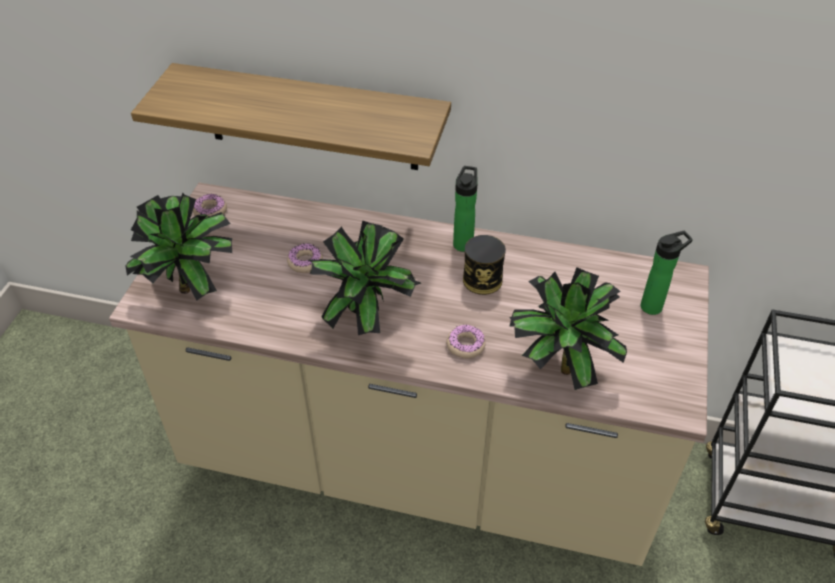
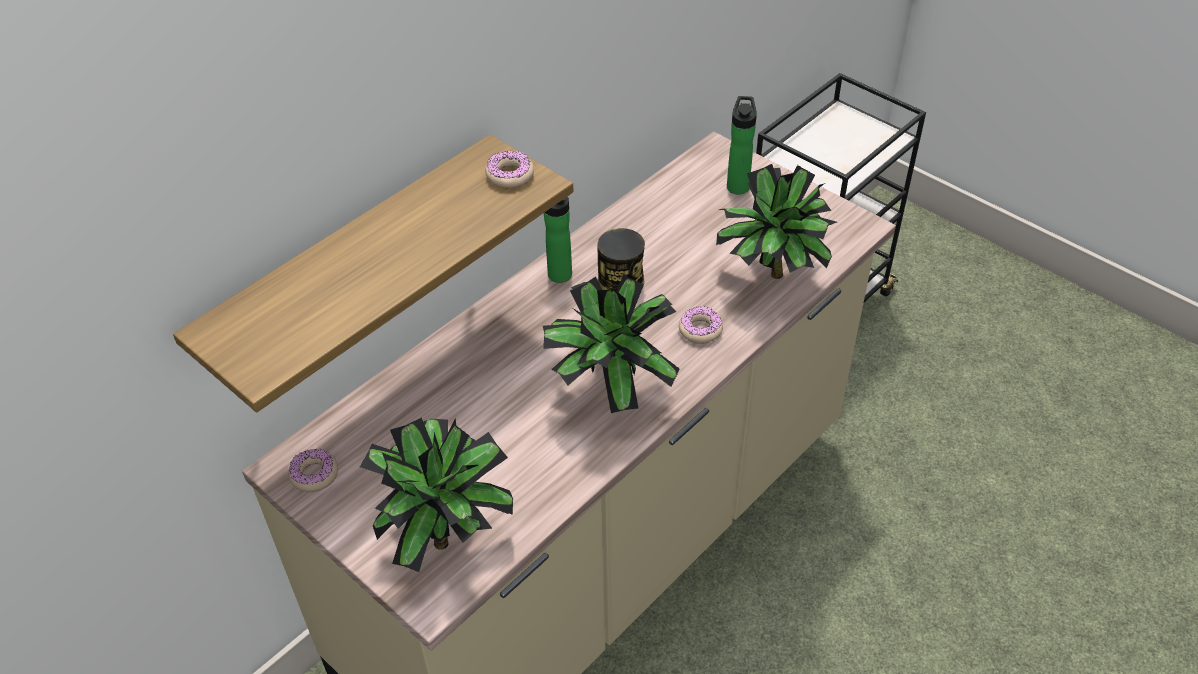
camera: 60 degrees left, 0 degrees up
(305, 262) = (483, 412): donut -> donut (510, 175)

